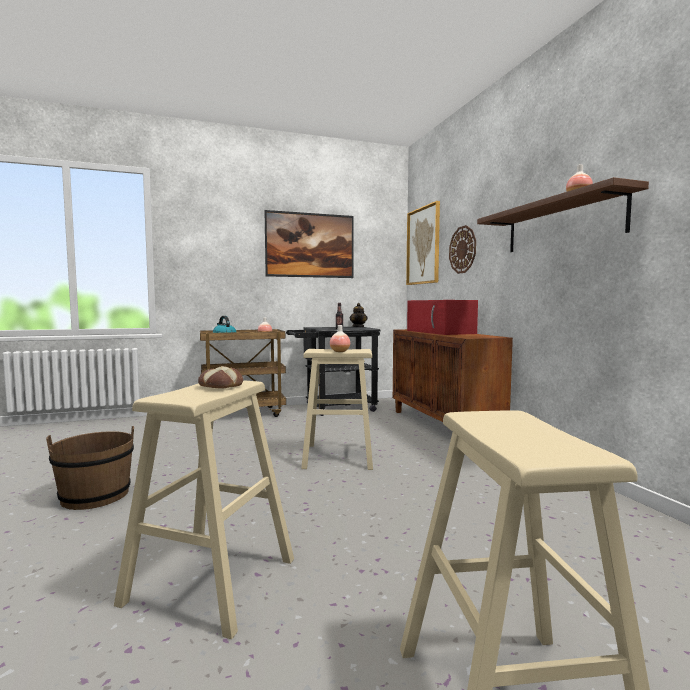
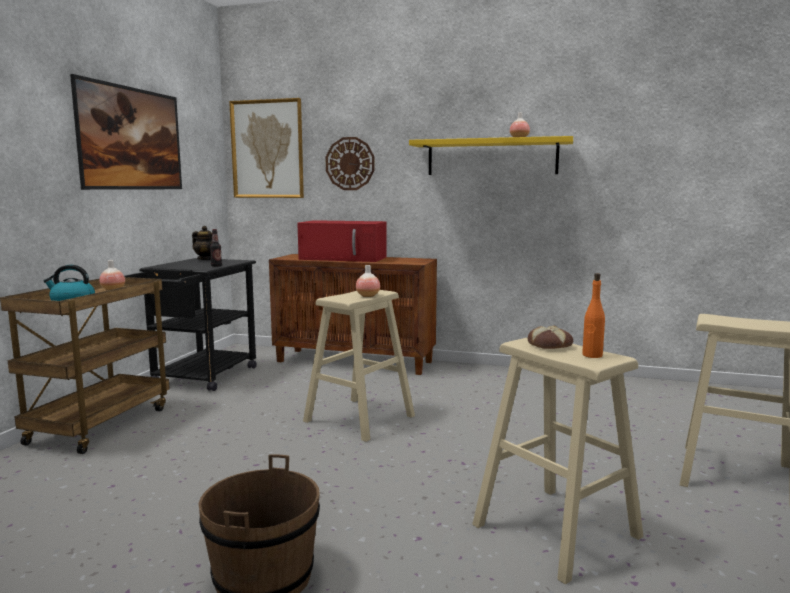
camera: 55 degrees left, 5 degrees up
(190, 395) = (592, 355): none -> orange bottle
(561, 224) = (492, 157): brown shelf -> yellow shelf

